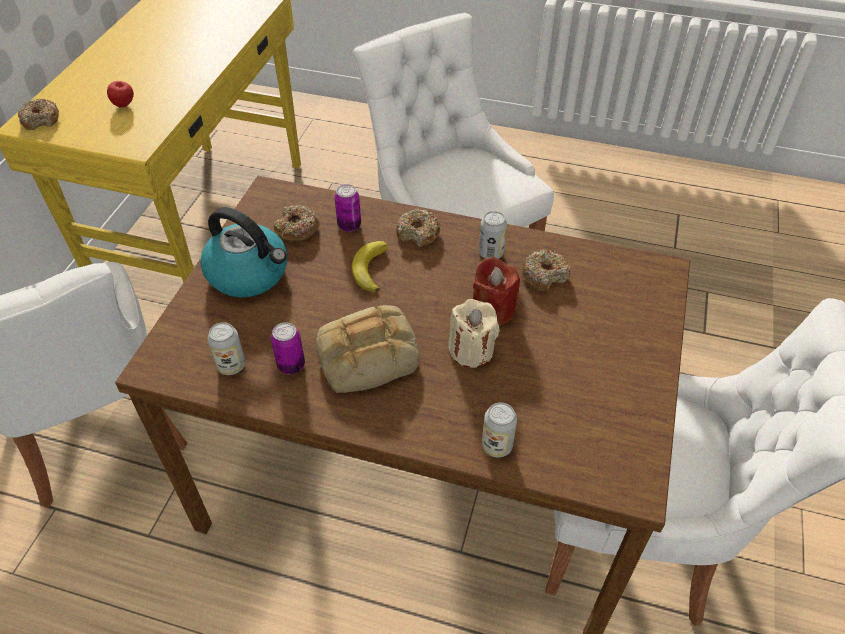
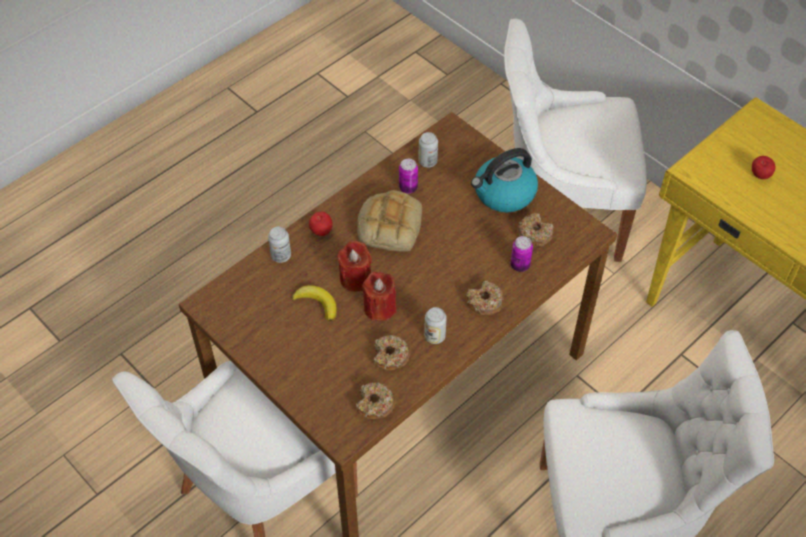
camera: 120 degrees right, 5 degrees up
(41, 120) = (761, 124): donut -> donut (375, 404)
(369, 269) = (466, 258): banana -> banana (317, 303)
(426, 422) = (321, 232): none -> apple
(471, 350) = (355, 279): beige candle -> red candle

